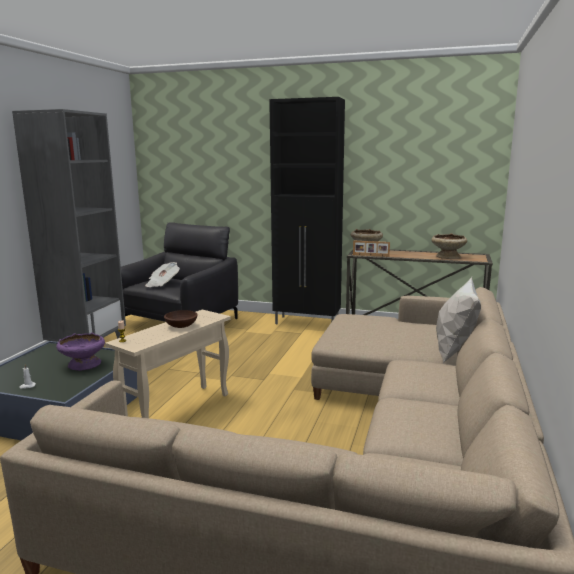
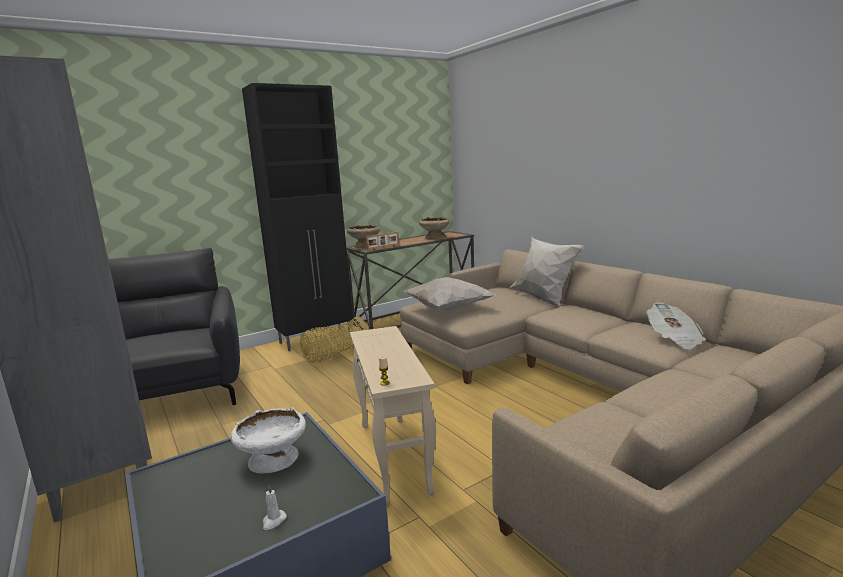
camera: 50 degrees left, 0 degrees up
(83, 365) = (273, 460): purple bowl -> white bowl
(162, 284) = (155, 343): newspaper -> newspaper (674, 339)
(181, 326) = (387, 349): brown bowl -> none
(290, 339) = (335, 356): none -> basket
(352, 327) = (447, 309): none -> white pillow

